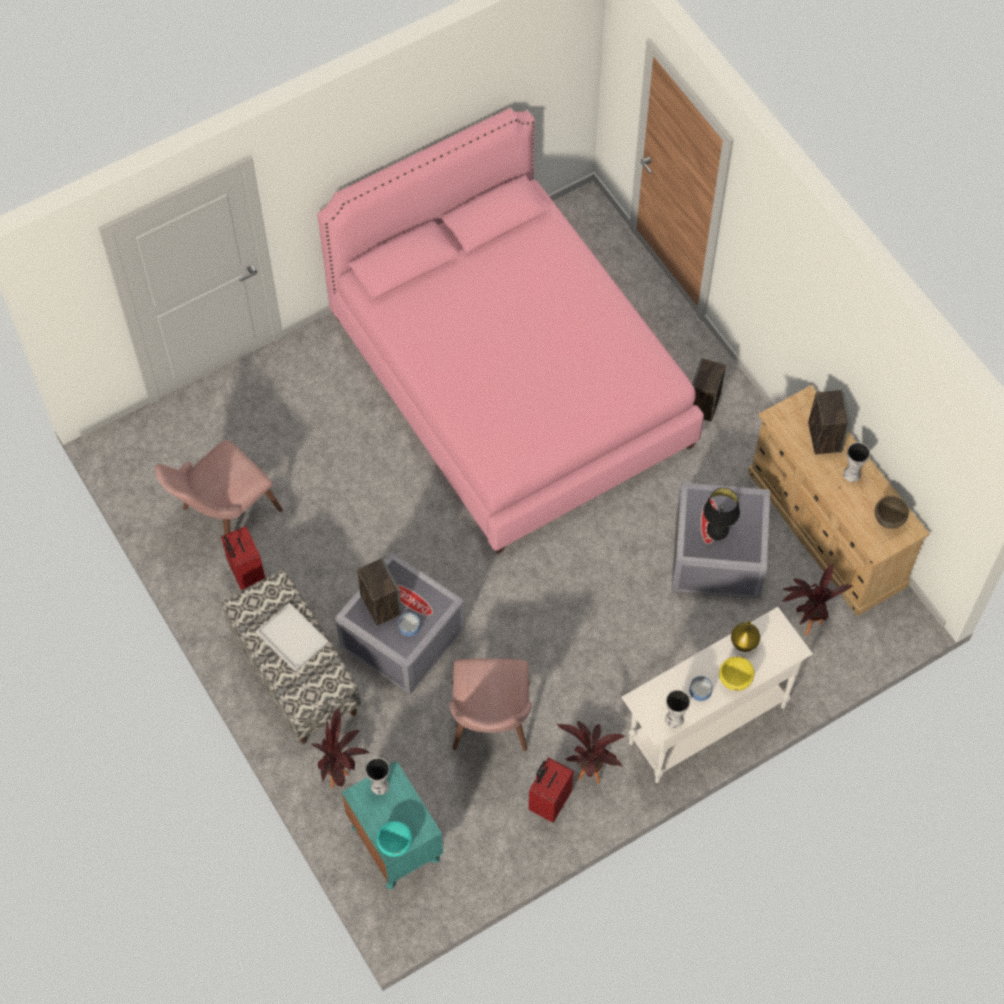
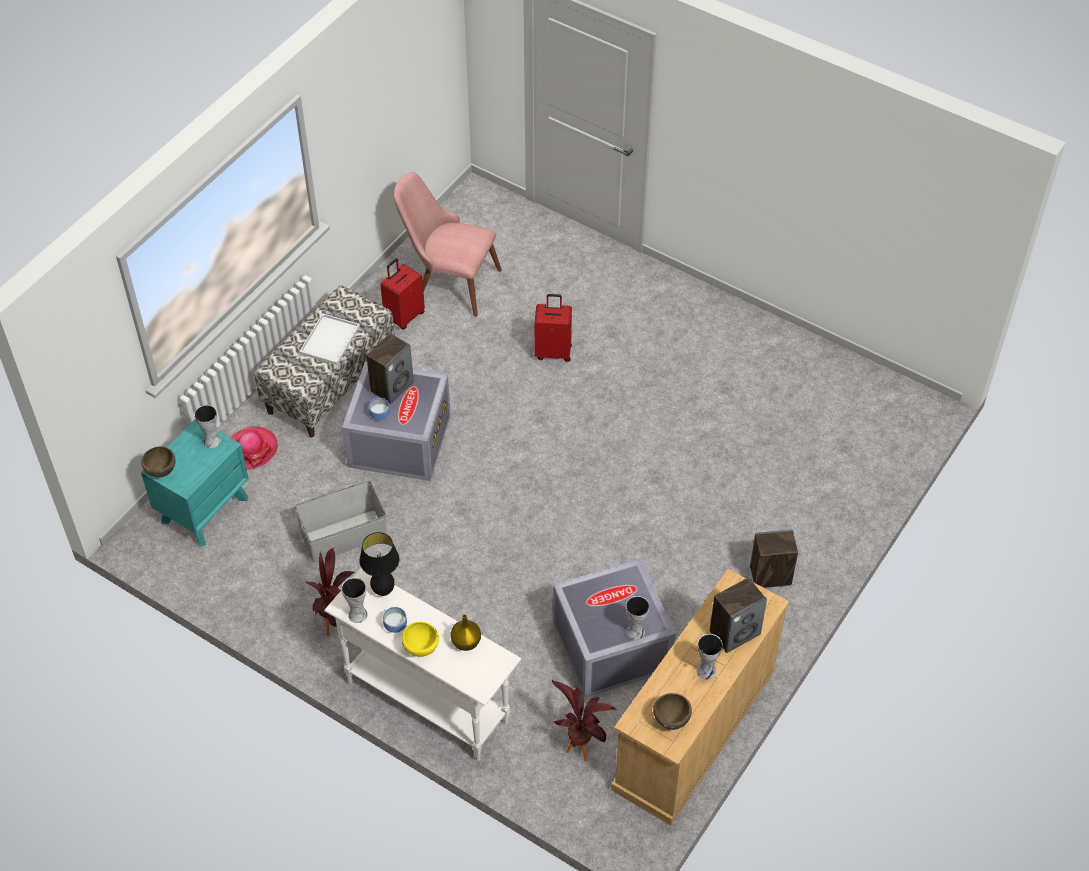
camera: 65 degrees right, 10 degrees down
(342, 774) = (251, 449): potted plant -> hat
(395, 845) = (161, 472): turquoise bowl -> brown bowl
(490, 728) = (343, 535): pink chair -> grey storage box
(511, 381) = (699, 420): pink bed -> none
(549, 801) = (292, 605): red suitcase -> red suitcase (553, 351)
(716, 535) = (599, 606): black table lamp -> black table lamp (383, 591)
(754, 518) = (635, 630): none -> vase

